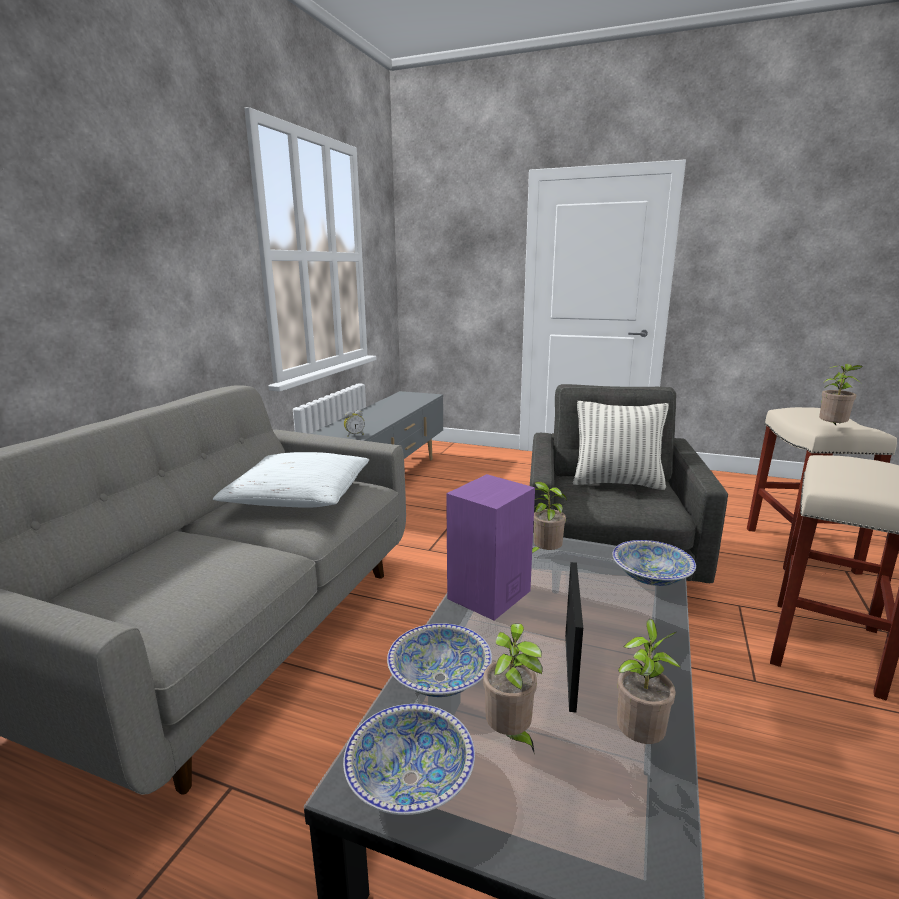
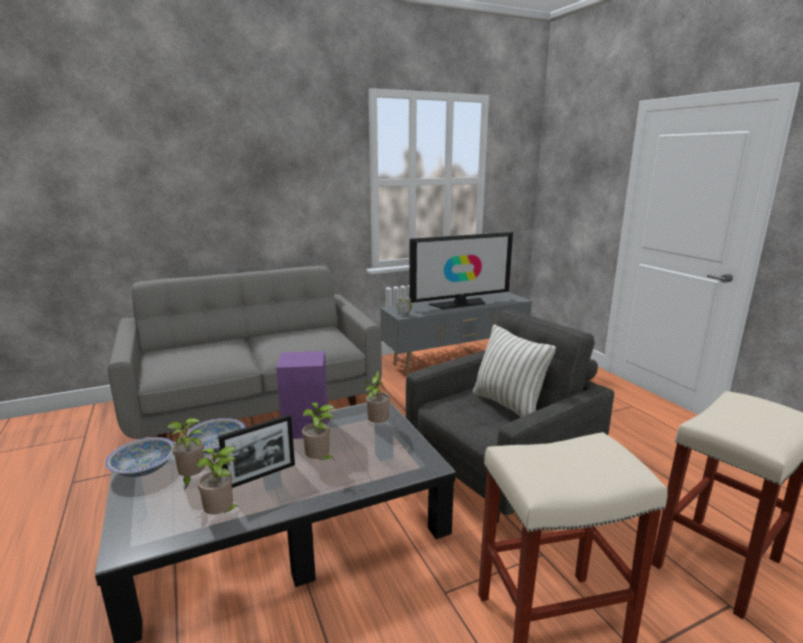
camera: 45 degrees right, 0 degrees up
(299, 496) = (303, 339): white pillow -> none
(385, 411) = (459, 304): none -> television
(651, 577) = (402, 467): bowl -> none
(832, 429) = (704, 424): potted plant -> potted plant (319, 461)

